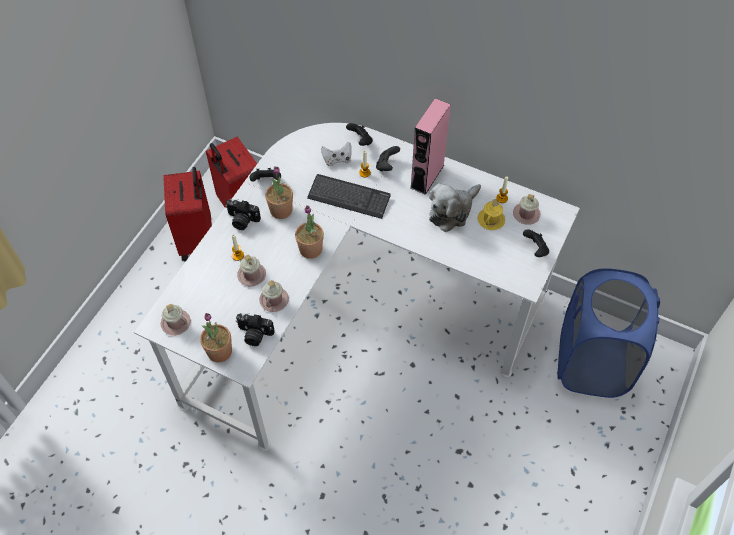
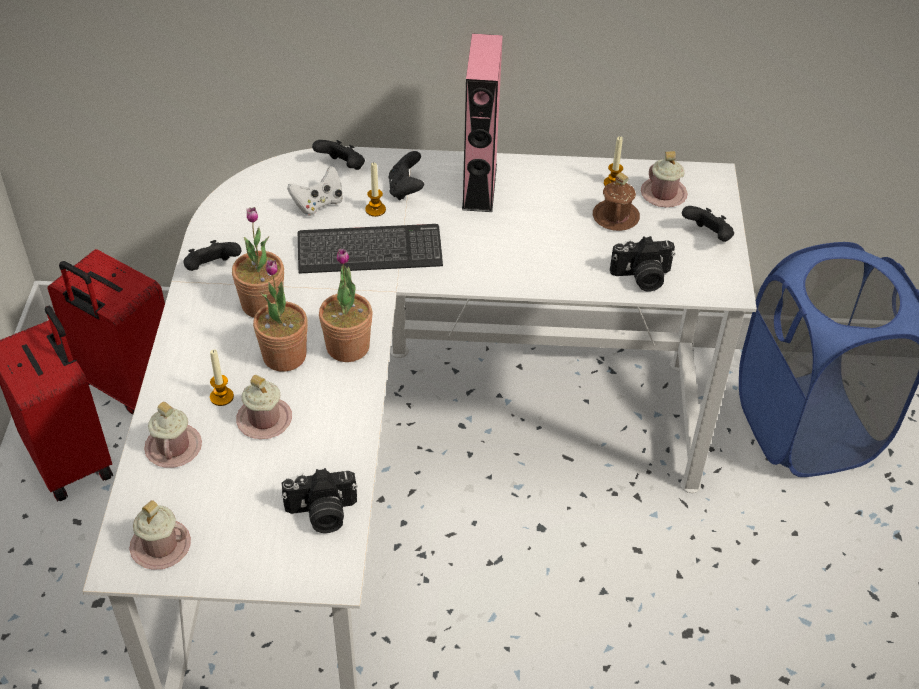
camera: 25 degrees left, 10 degrees down
(219, 351) = (271, 564): potted plant -> potted plant (284, 356)
(242, 220) = (200, 340): camera -> camera (642, 278)
(274, 300) = (327, 446): pink mug -> pink mug (173, 447)
(452, 211) = (548, 222): plush toy -> none
(491, 220) = (615, 217): yellow mug -> brown mug

